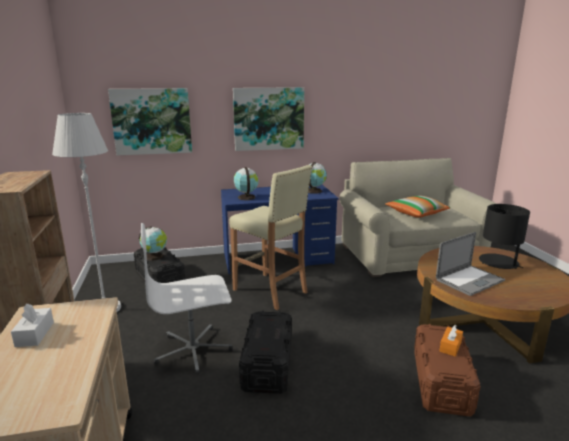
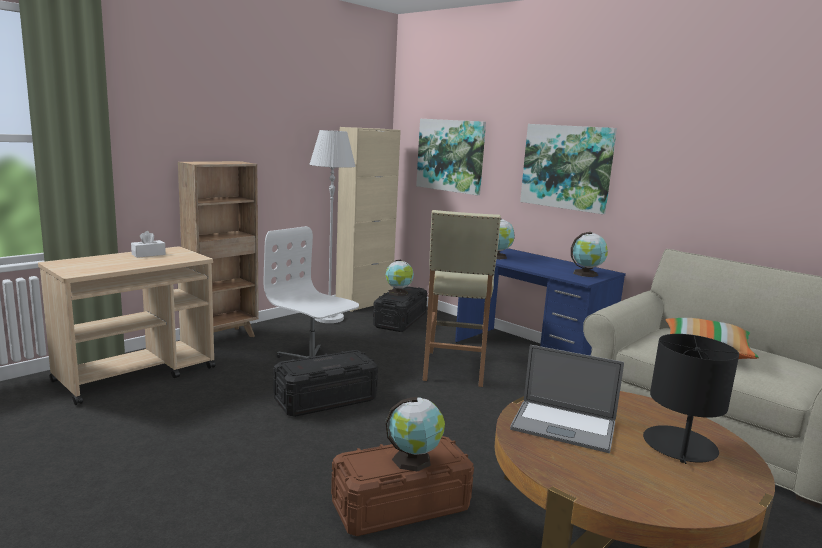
camera: 55 degrees right, 5 degrees down
(99, 281) = (364, 303): none -> beige cabinet
(450, 346) = (414, 460): orange tissue box -> globe

